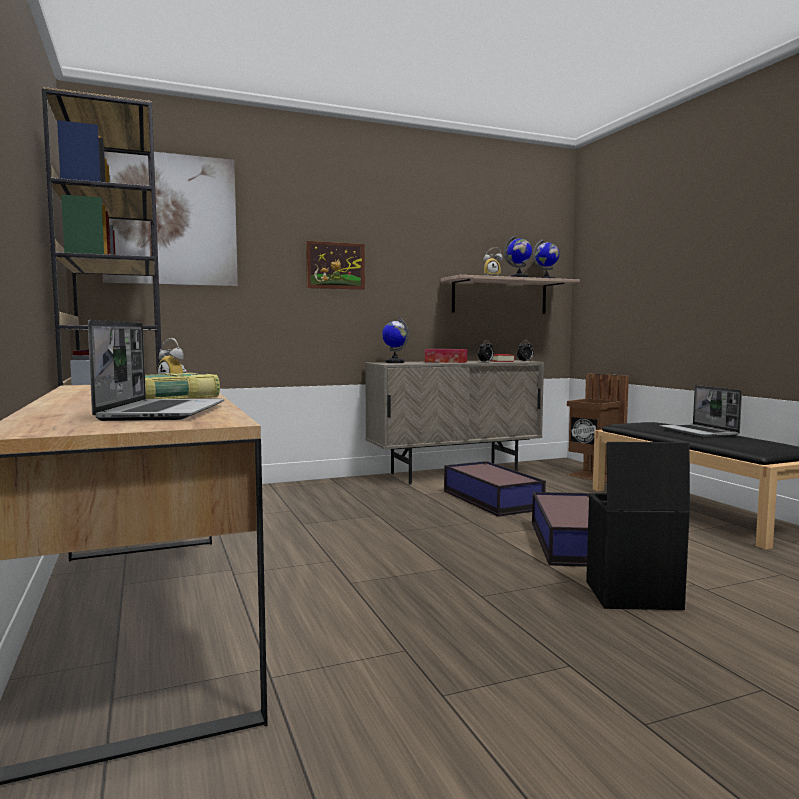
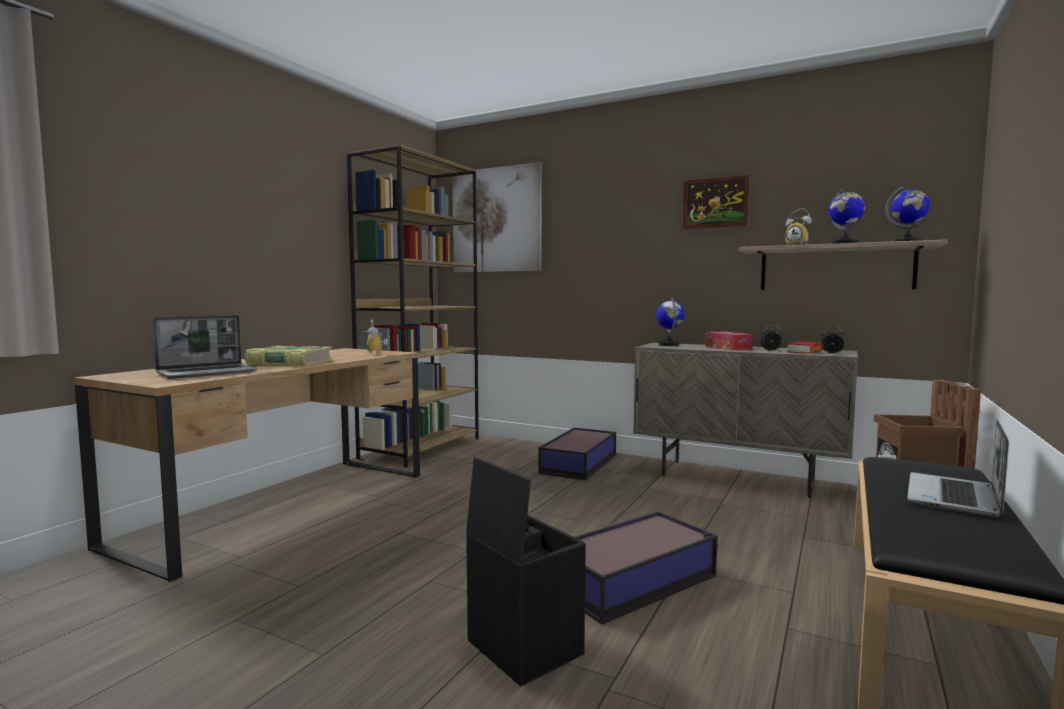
camera: 50 degrees right, 0 degrees up
(335, 265) = (626, 246): picture -> picture (715, 203)
(491, 499) = (692, 513): storage box -> storage box (580, 463)

